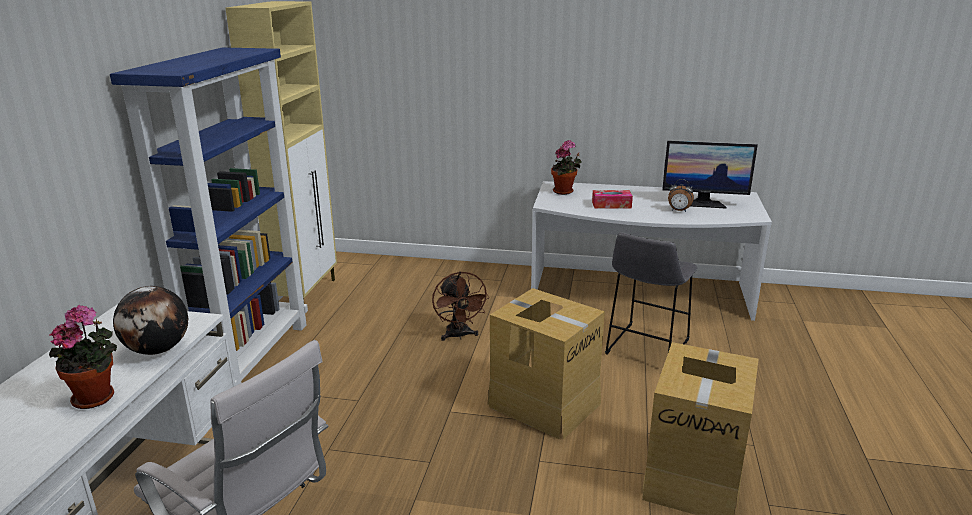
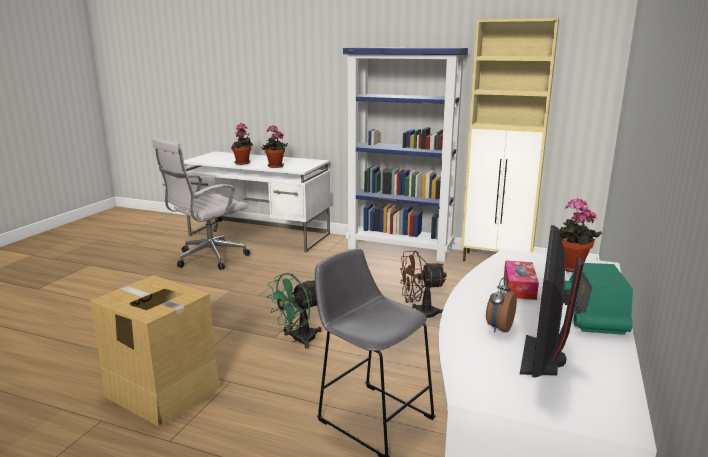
camera: 100 degrees right, 5 degrees down
(158, 350) = (275, 166): globe -> potted plant
(544, 404) = (298, 340): cardboard box -> green fan
(637, 192) = (592, 314): none -> radio

